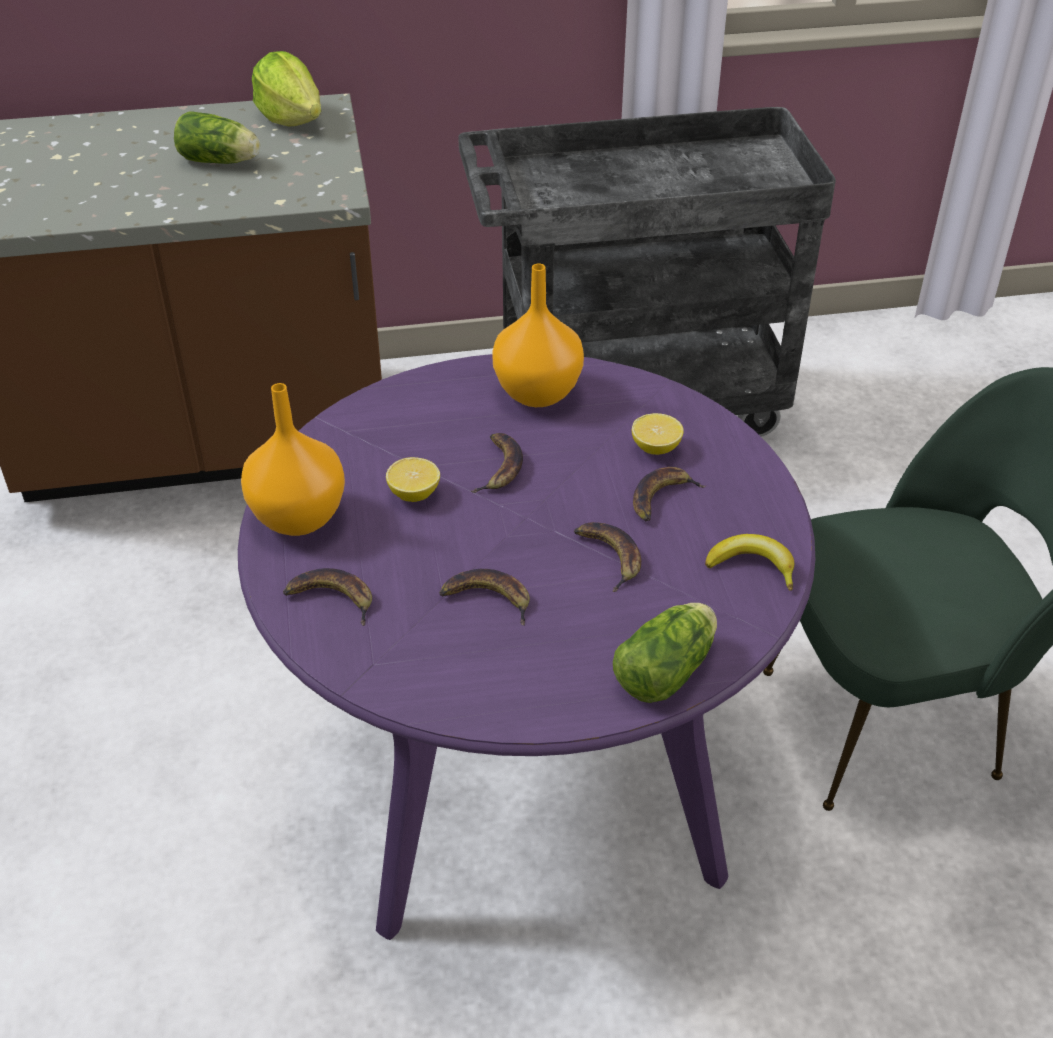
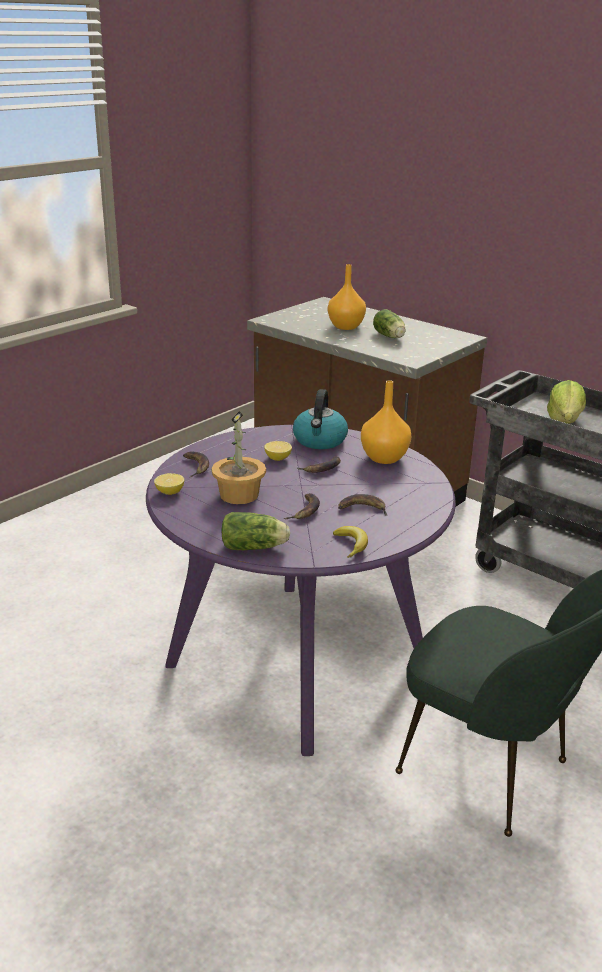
camera: 50 degrees right, 15 degrees down
(291, 118) = (444, 335): lettuce -> lettuce (564, 420)
(299, 519) = (229, 444): orange vase -> orange vase (345, 327)
(408, 419) = (320, 441): none -> kettle
(487, 599) = (240, 495): banana -> potted plant
(655, 448) = (393, 495): lemon -> lemon (170, 492)

